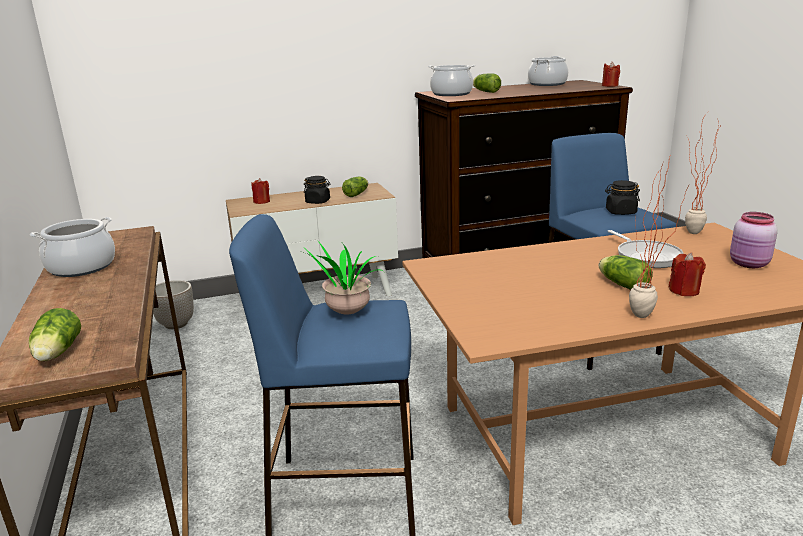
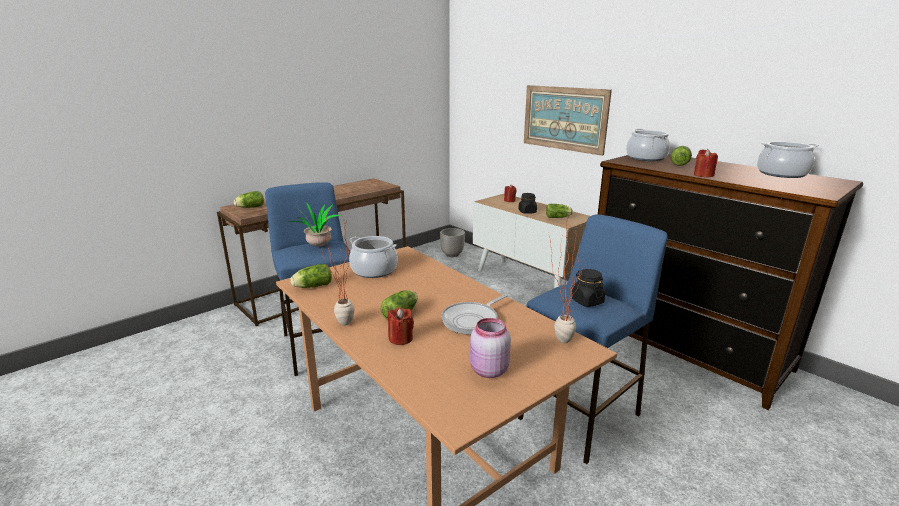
camera: 65 degrees right, 0 degrees up
(81, 267) = (337, 189): cooking pot -> cooking pot (374, 270)
(303, 73) = (564, 118): none -> picture
(511, 330) = (312, 286): none -> lettuce
(610, 85) = (825, 192): red candle -> red candle (703, 175)

